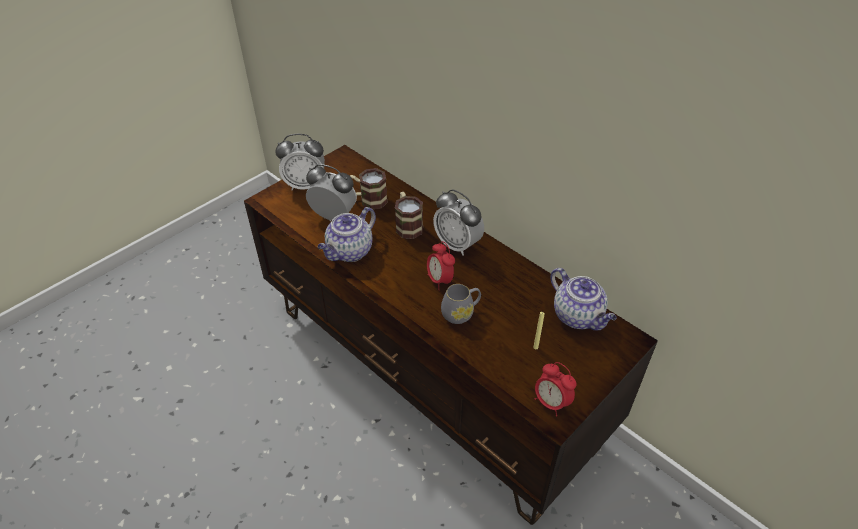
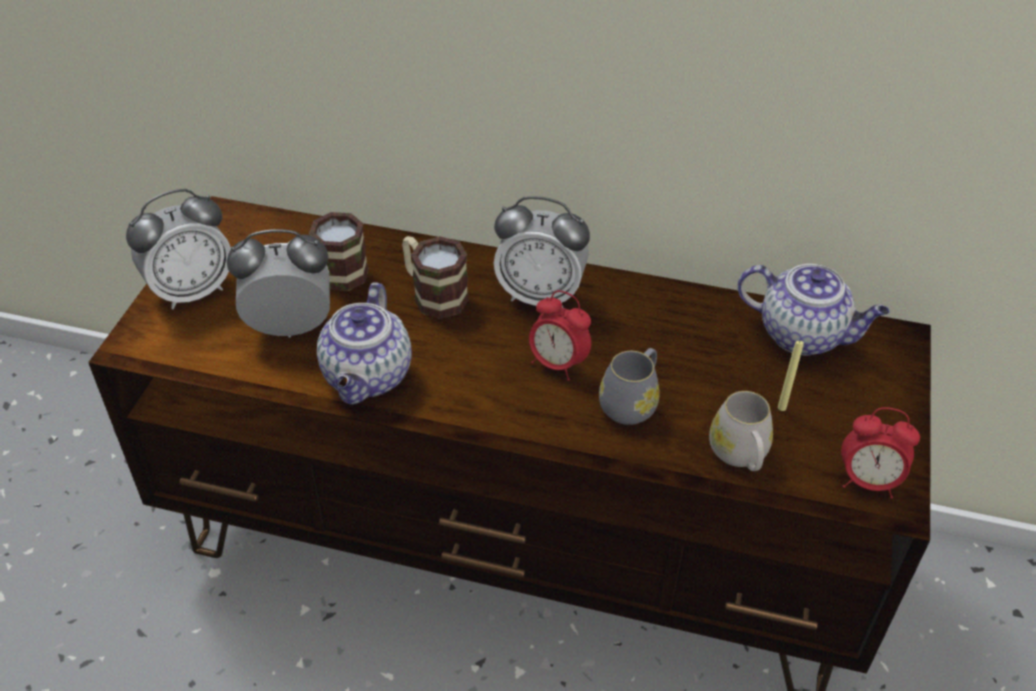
camera: 30 degrees left, 0 degrees up
(494, 361) = (740, 455): none -> white mug

